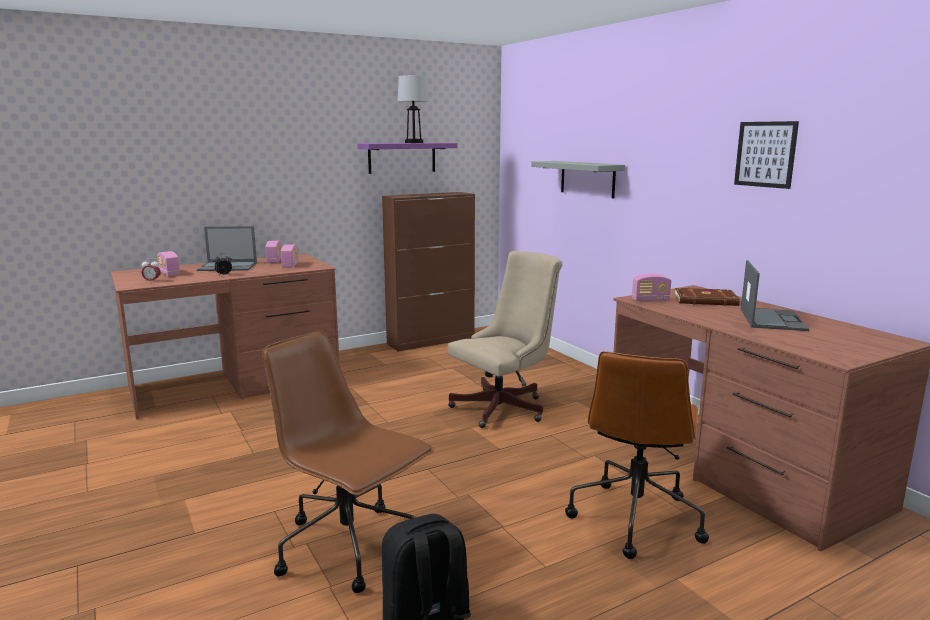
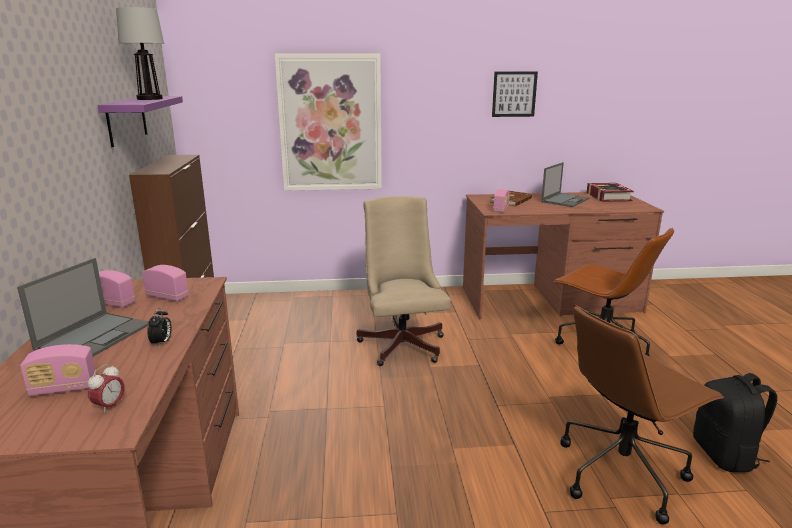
camera: 65 degrees left, 5 degrees up
(587, 178) = (330, 123): grey shelf -> picture
(771, 319) = (565, 200): laptop -> laptop turned 90 degrees clockwise
(857, 337) = (608, 197): none -> book

